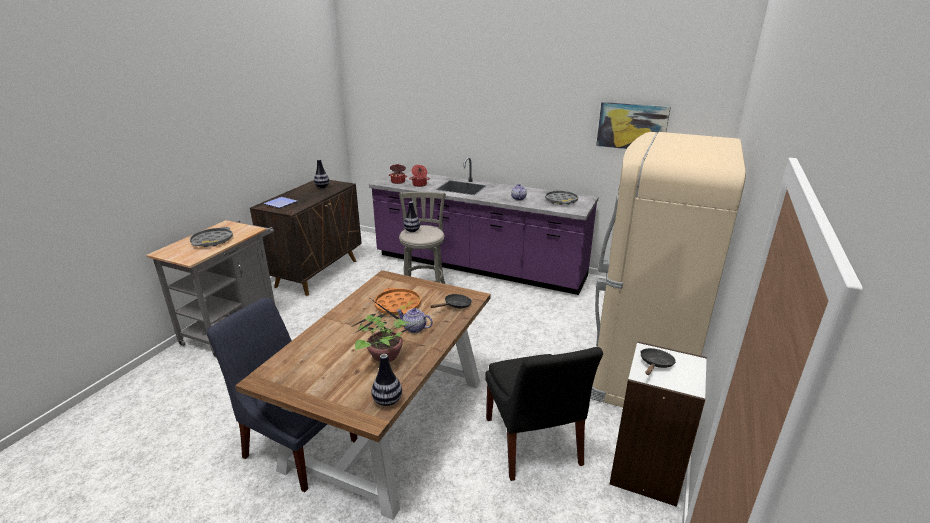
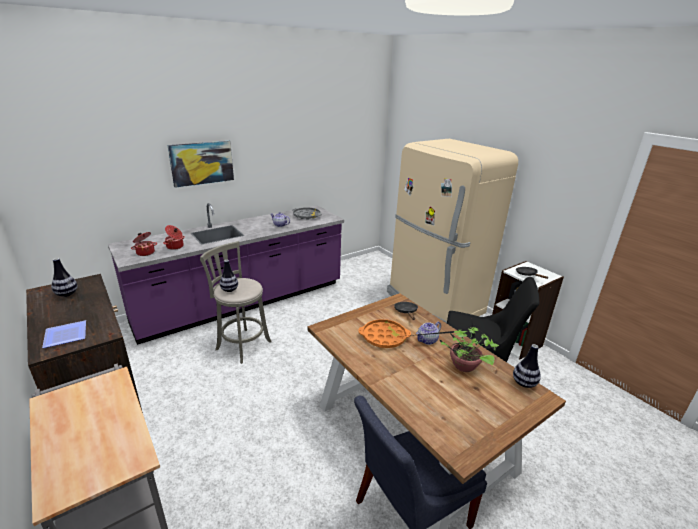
camera: 60 degrees left, 0 degrees up
(212, 241) = (96, 424): grey tray -> none
(632, 126) = (330, 145): picture -> picture (202, 163)

